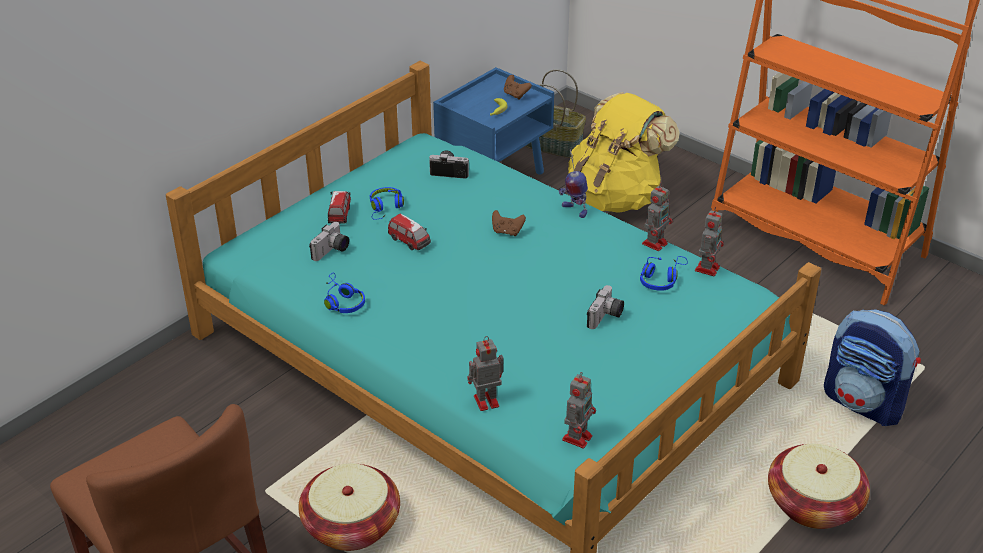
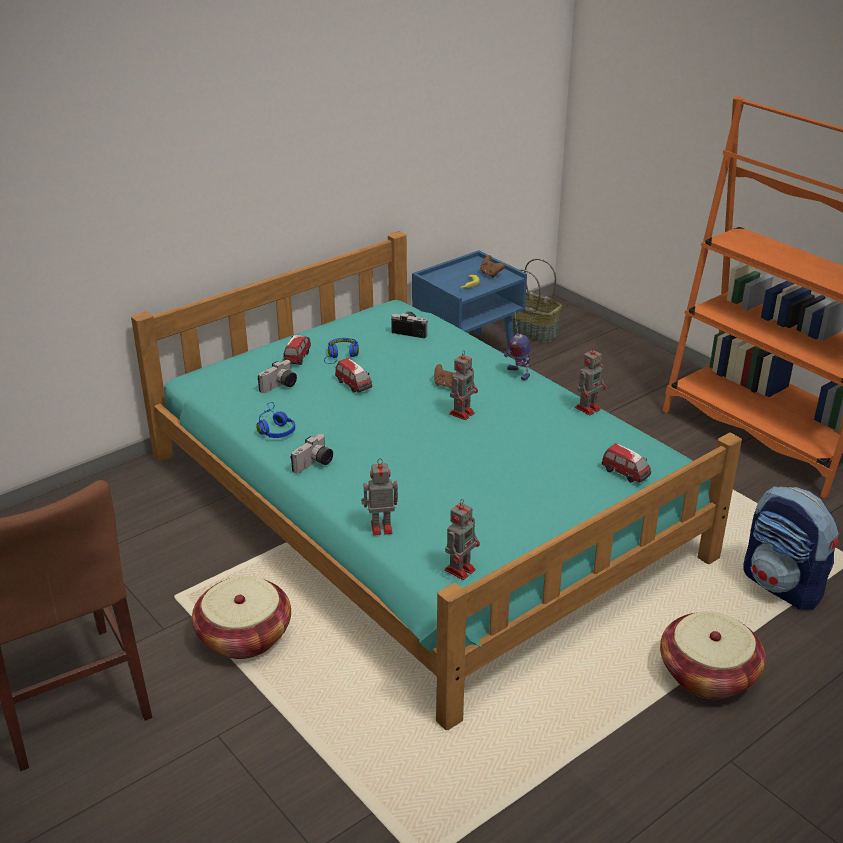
camera: 10 degrees right, 5 degrees down
(606, 317) = (520, 467): camera -> camera (314, 464)
(615, 197) = (578, 379): yellow backpack -> none
(661, 279) = (585, 439): blue headphones -> none
(707, 268) = (634, 434): toy robot -> toy robot (462, 413)
(710, 313) = (626, 473): none -> toy car

